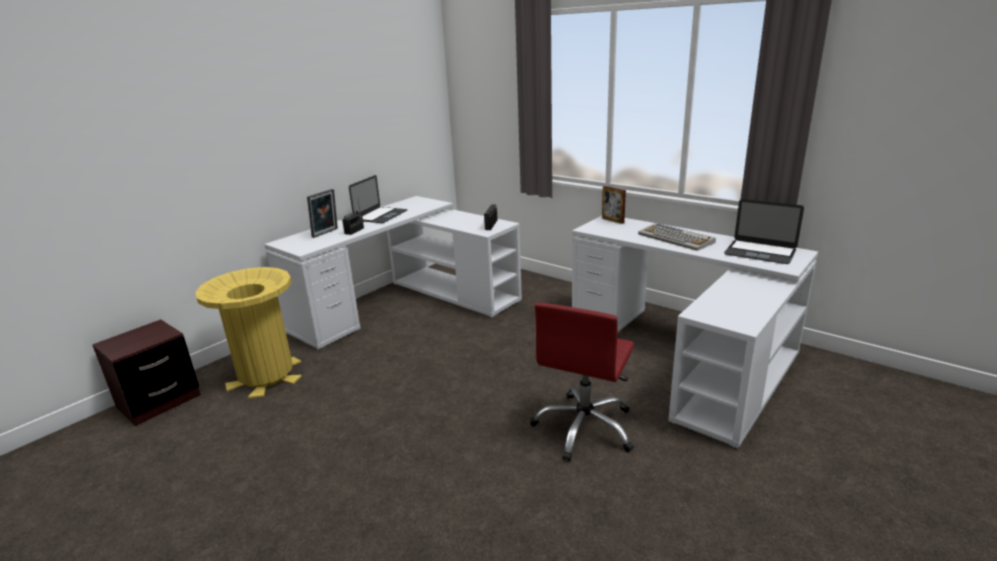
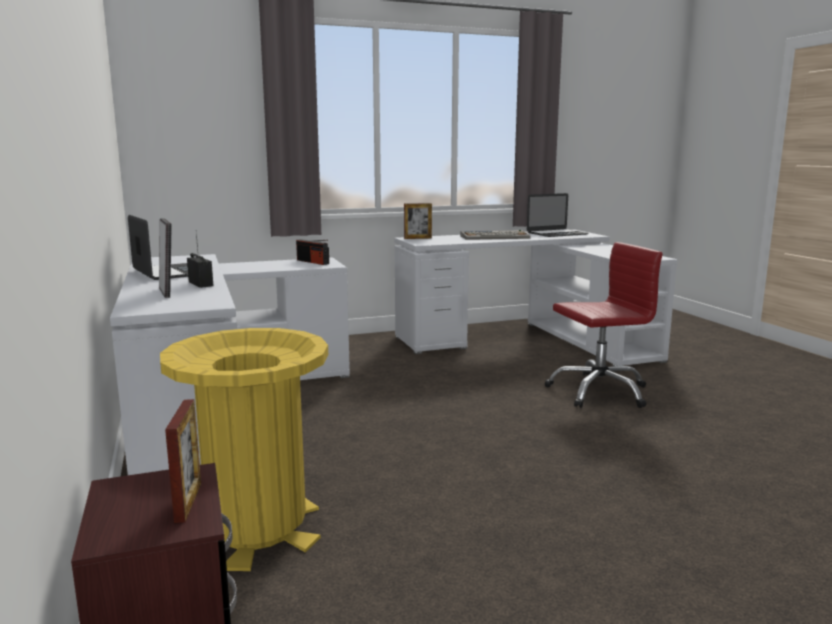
camera: 60 degrees left, 10 degrees down
(140, 344) = (188, 502): none -> picture frame
(585, 427) = (598, 391): red office chair -> red office chair turned 75 degrees counterclockwise

